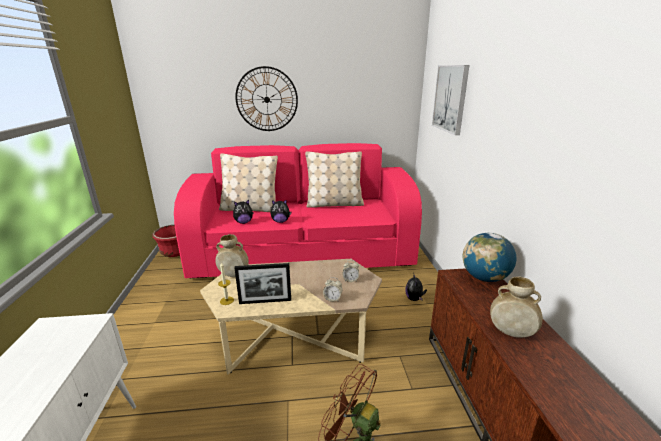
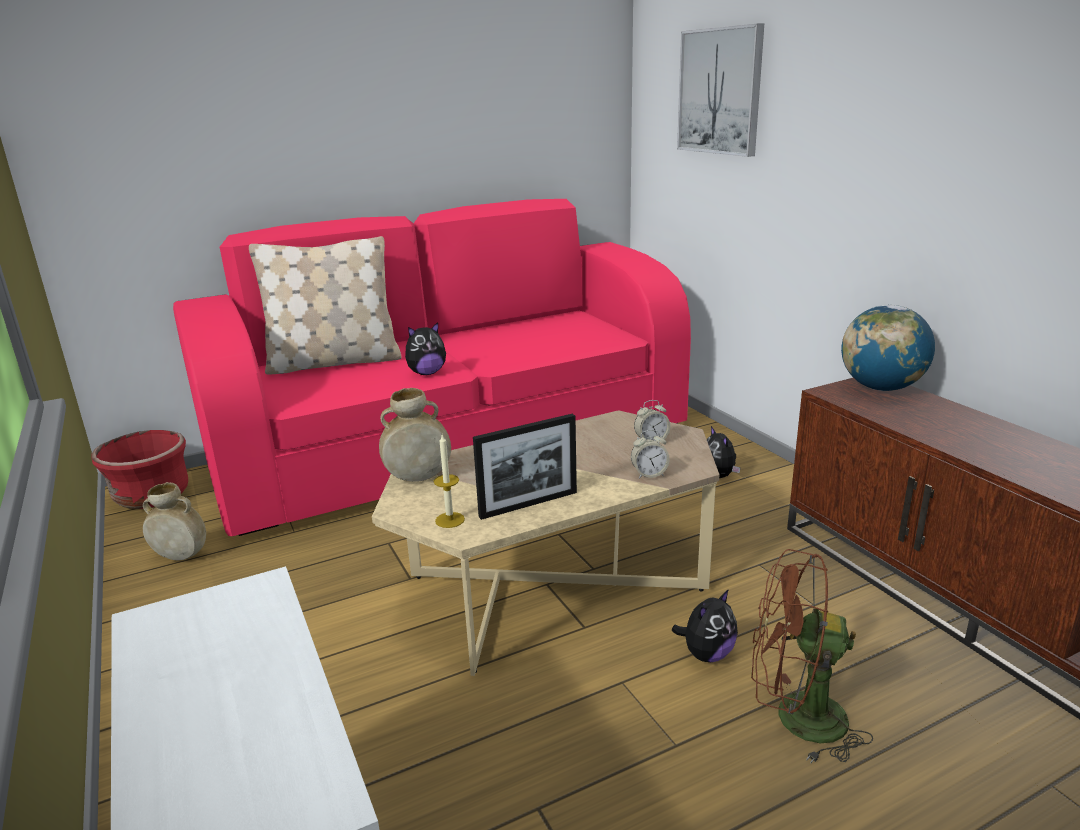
camera: 20 degrees left, 0 degrees up
(243, 222) = (347, 387): plush toy -> plush toy (706, 654)
(267, 99) = (333, 117): wall clock -> none
(334, 204) = (505, 329): beige pillow -> none
(511, 332) = (984, 446): beige vase -> beige vase (182, 556)

